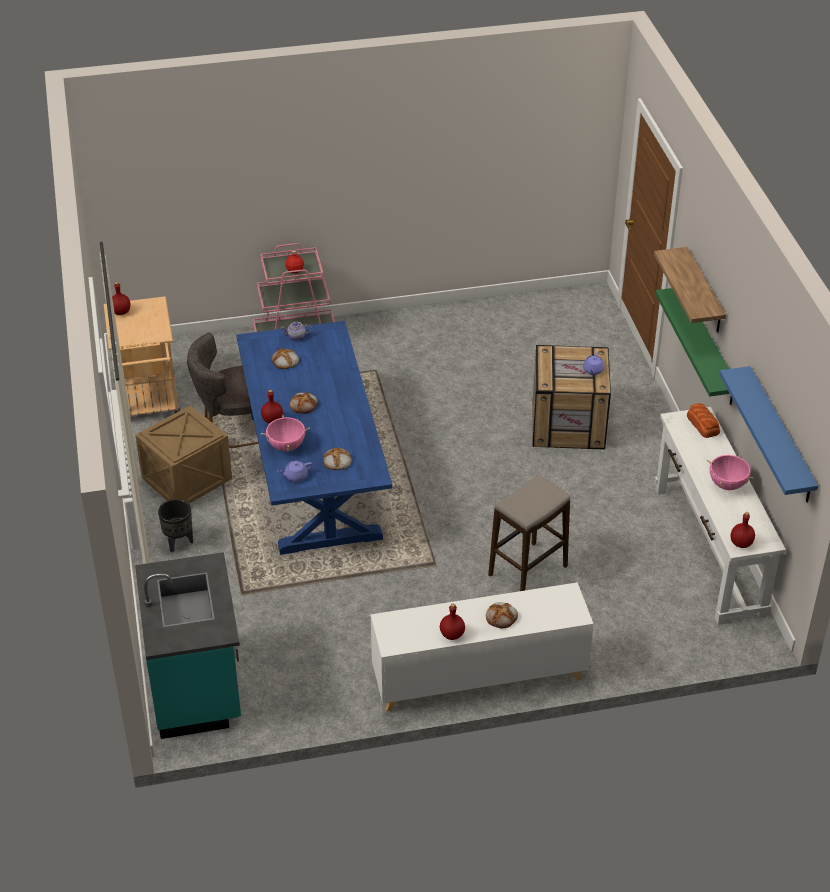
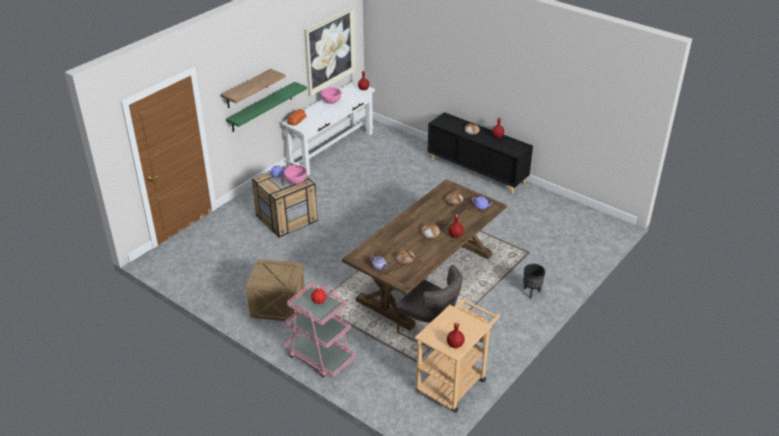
camera: 130 degrees left, 5 degrees down
(188, 479) = (489, 319): crate -> crate (277, 306)
(197, 686) = (590, 234): turquoise counter -> none
(286, 446) = (466, 220): pink cooking pot -> pink cooking pot (296, 182)
(314, 474) = (425, 277): blue dining table -> brown dining table
(478, 677) = (477, 171): white cabinet -> black cabinet
(528, 571) = (403, 185): stool -> none
(780, 436) = (330, 50): blue shelf -> picture

